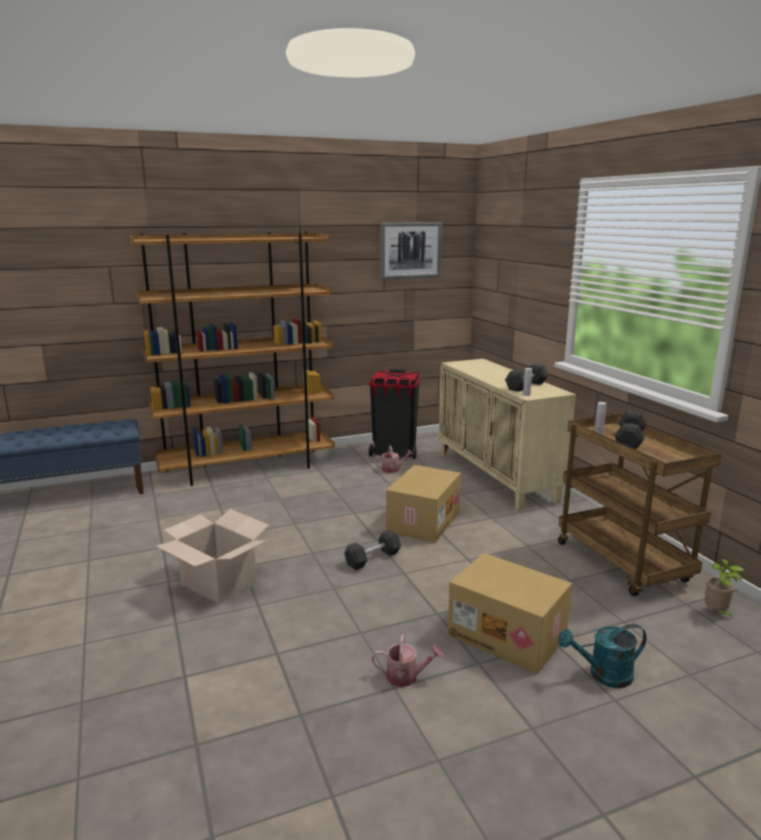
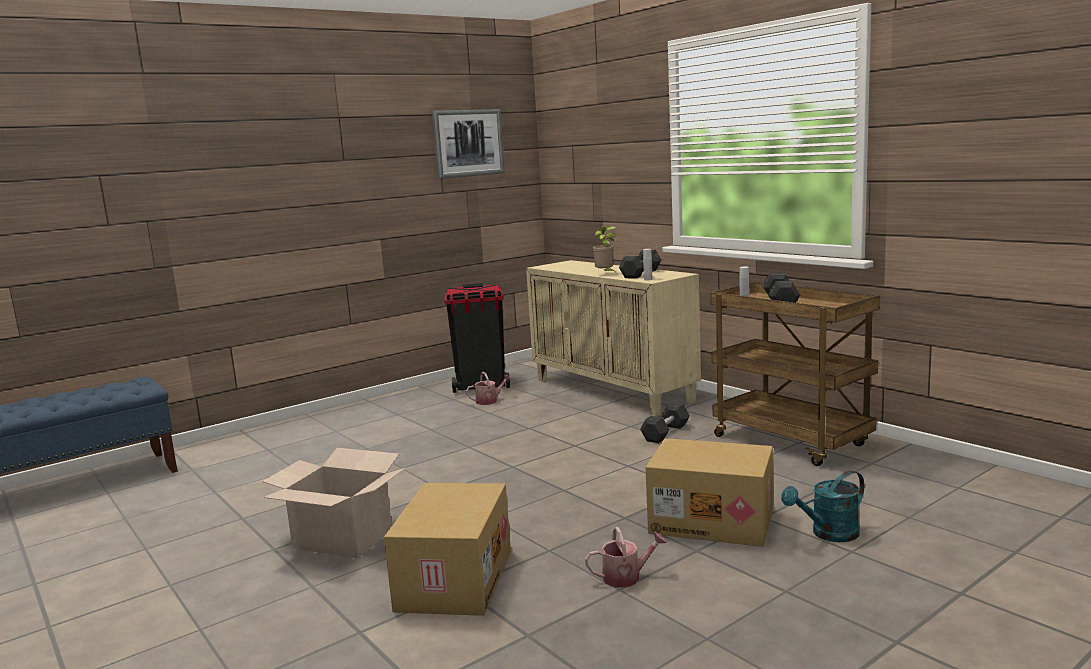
camera: 15 degrees left, 5 degrees down
(248, 468) = (304, 425): brown bookcase -> none
(373, 558) = (519, 483): grey dumbbell -> grey dumbbell (665, 433)
(422, 521) = (555, 441): cardboard box -> cardboard box (453, 579)
(716, 613) = (904, 465): potted plant -> potted plant (605, 274)

